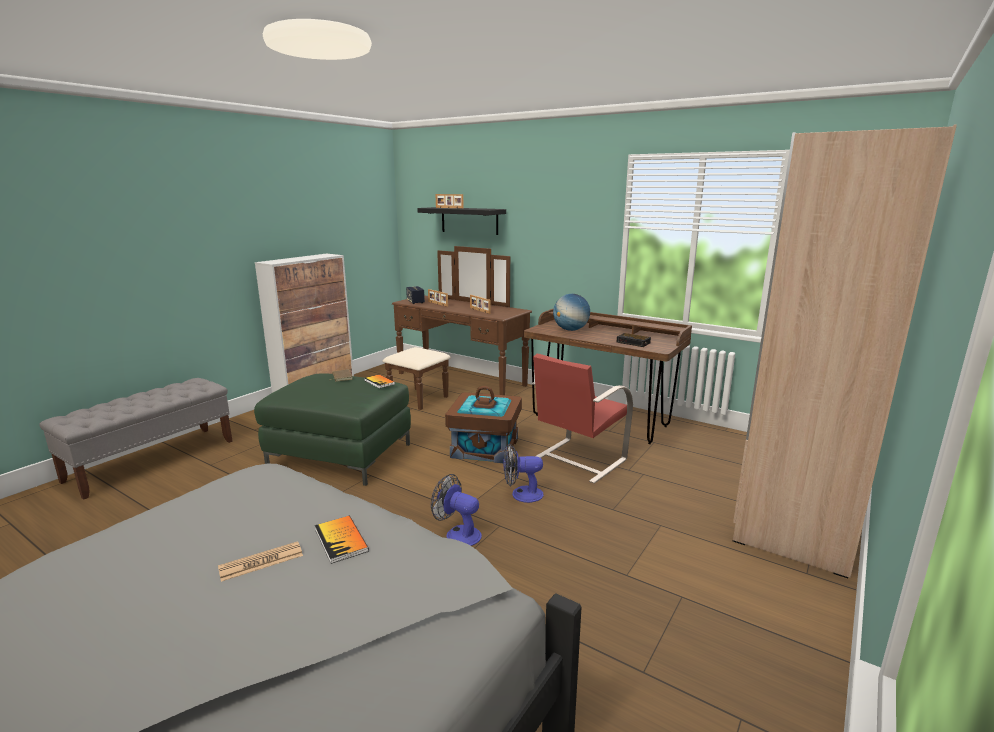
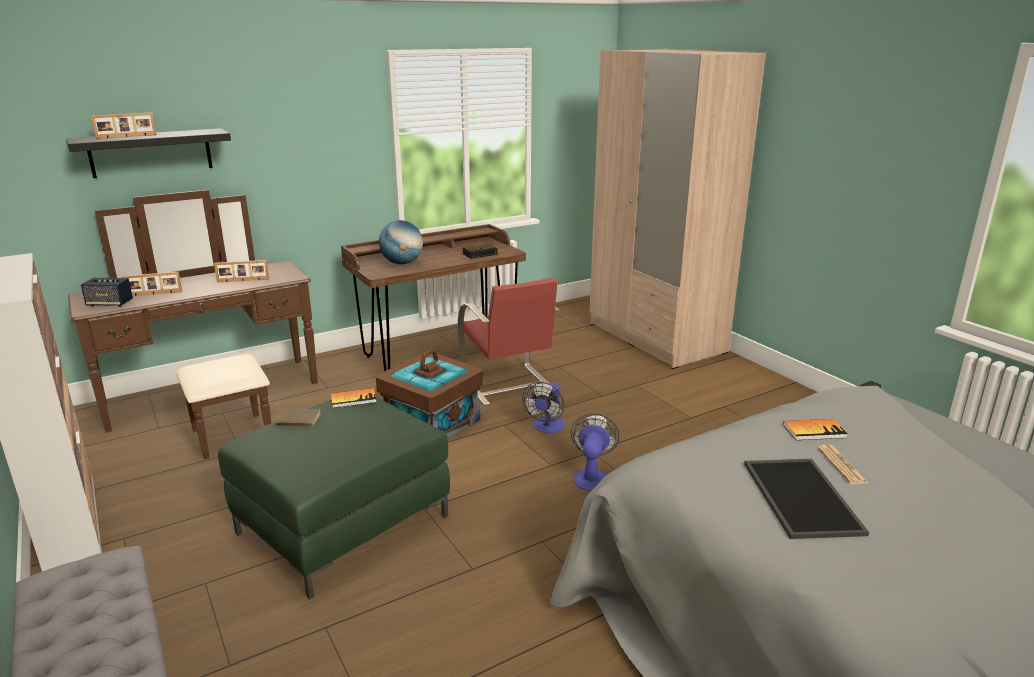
camera: 65 degrees left, 5 degrees up
(194, 538) = (798, 496): none -> tray
(458, 534) = (591, 476): fan -> fan turned 135 degrees clockwise

